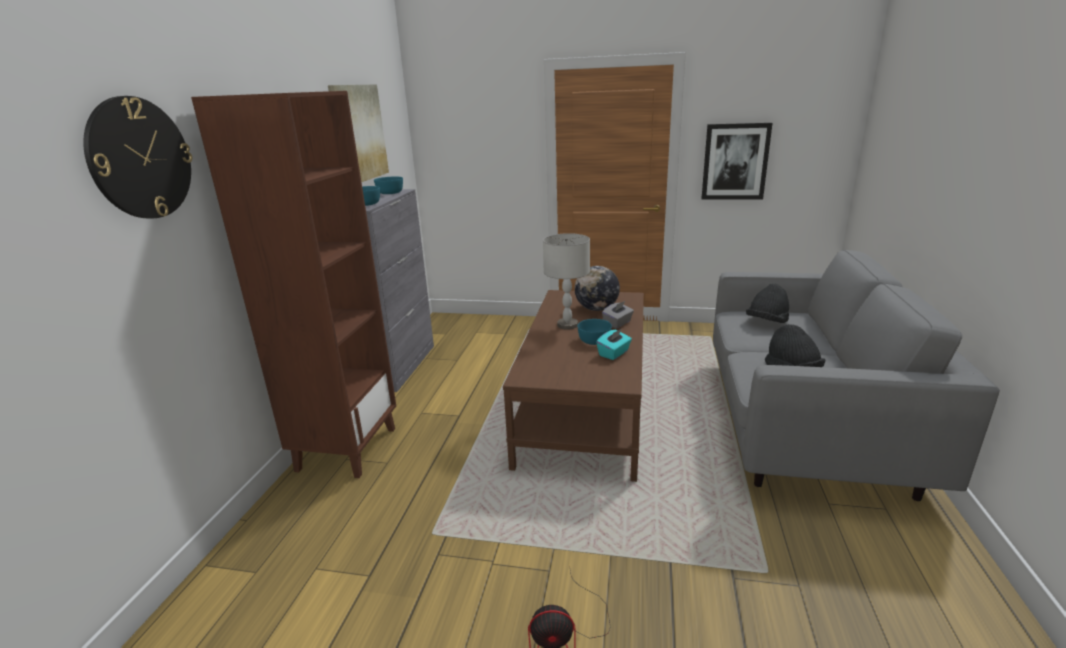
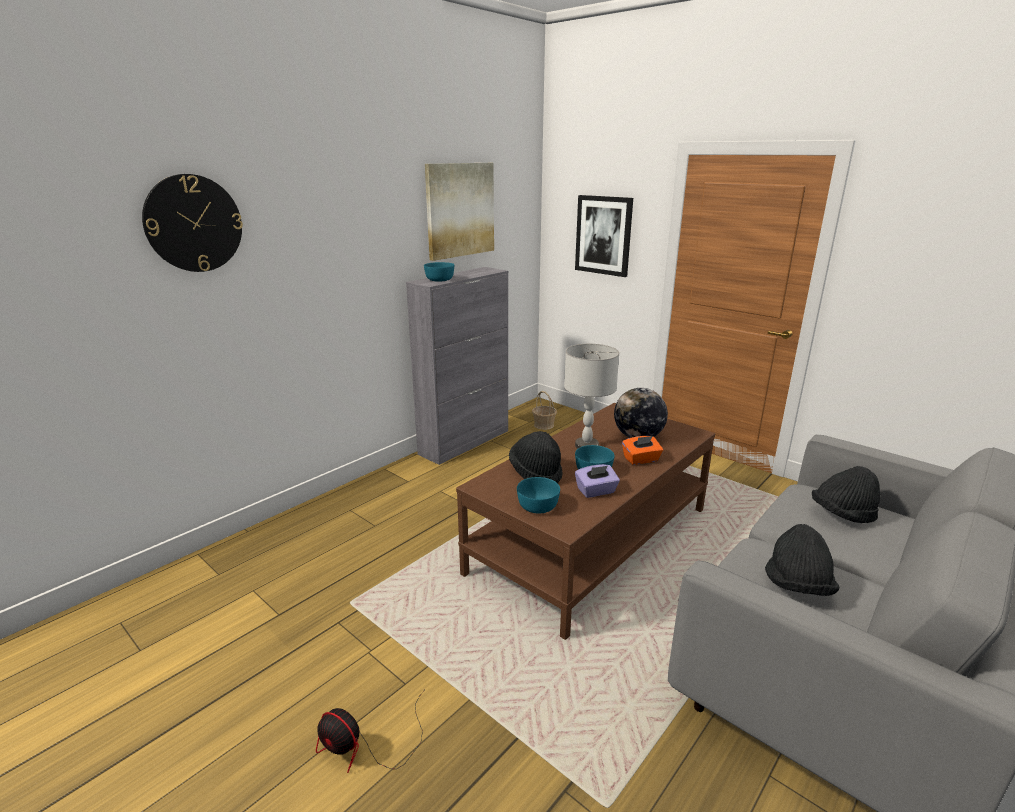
camera: 30 degrees right, 0 degrees up
(347, 448) = (358, 501): brown bookcase -> none
(390, 193) = (480, 271): turquoise bowl -> turquoise bowl (538, 505)
(461, 333) = (544, 425): none -> basket
(554, 354) = (536, 472): none -> black hat
(614, 353) = (596, 491): turquoise tissue box -> purple tissue box
(618, 323) = (641, 460): grey tissue box -> orange tissue box
(735, 162) = (906, 292): picture -> picture (603, 235)

